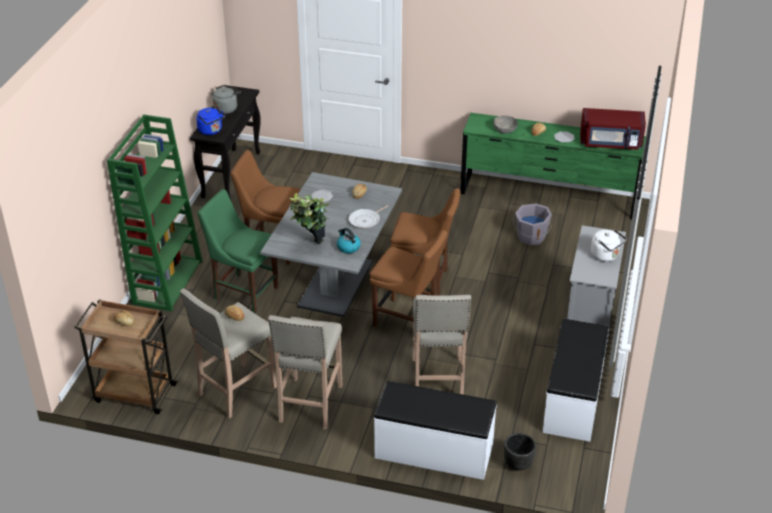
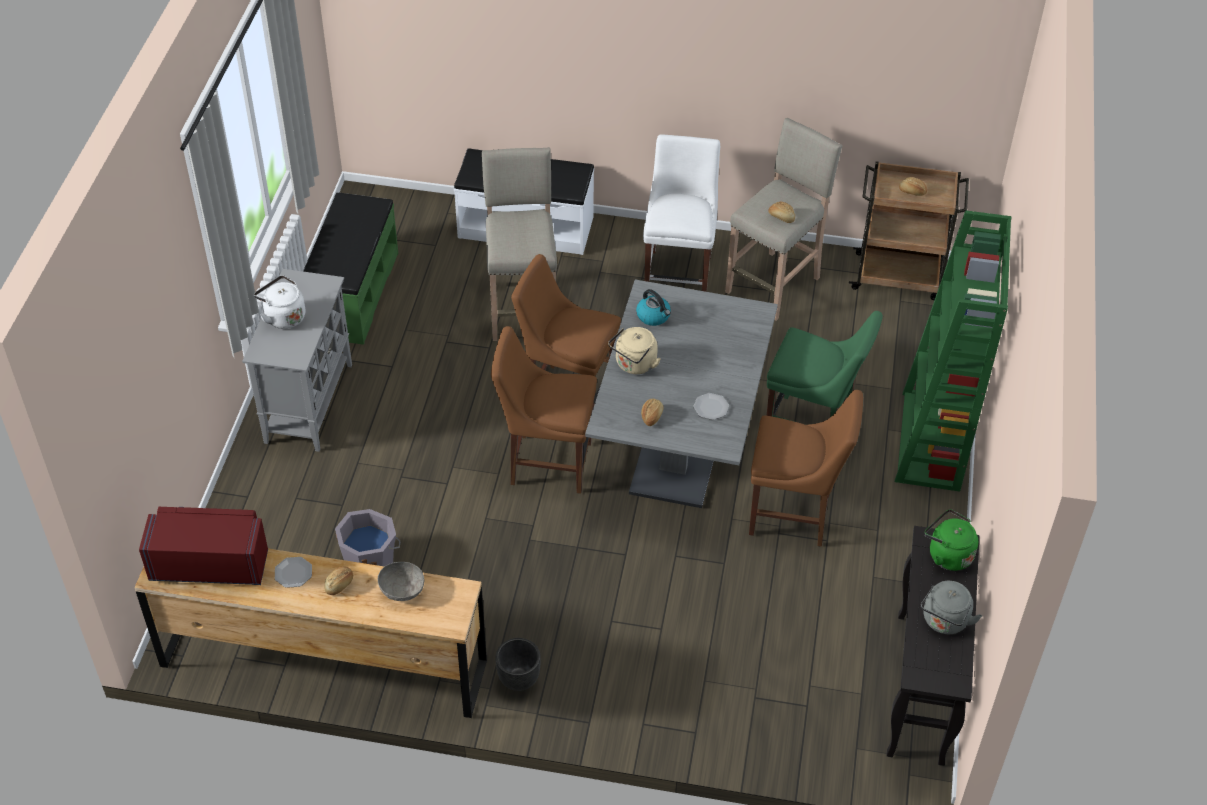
camera: 175 degrees right, 10 degrees up
(211, 131) = (947, 554): blue kettle -> green kettle
(309, 405) = (679, 272): beige stool -> white chair
(311, 247) = (706, 314): potted plant -> none
(366, 220) = (634, 365): frying pan -> beige kettle
(517, 464) = (431, 218): black planter -> black planter (519, 678)
(548, 196) = (324, 663): green dresser -> brown dresser
(574, 399) = (352, 293): white bench -> green bench

